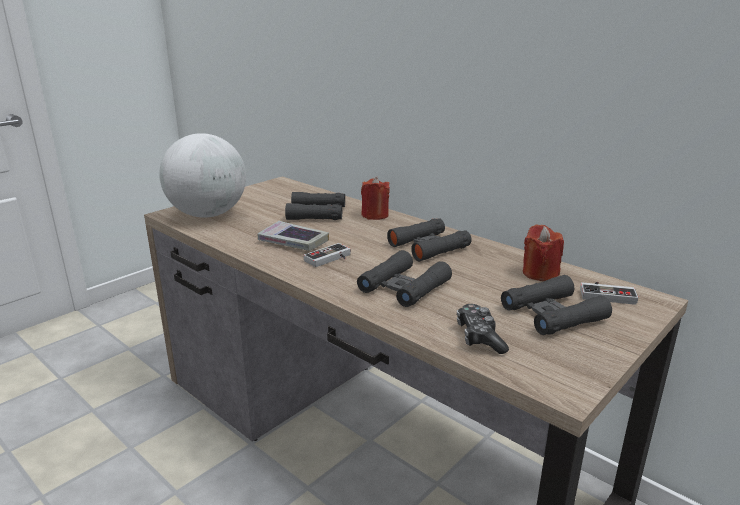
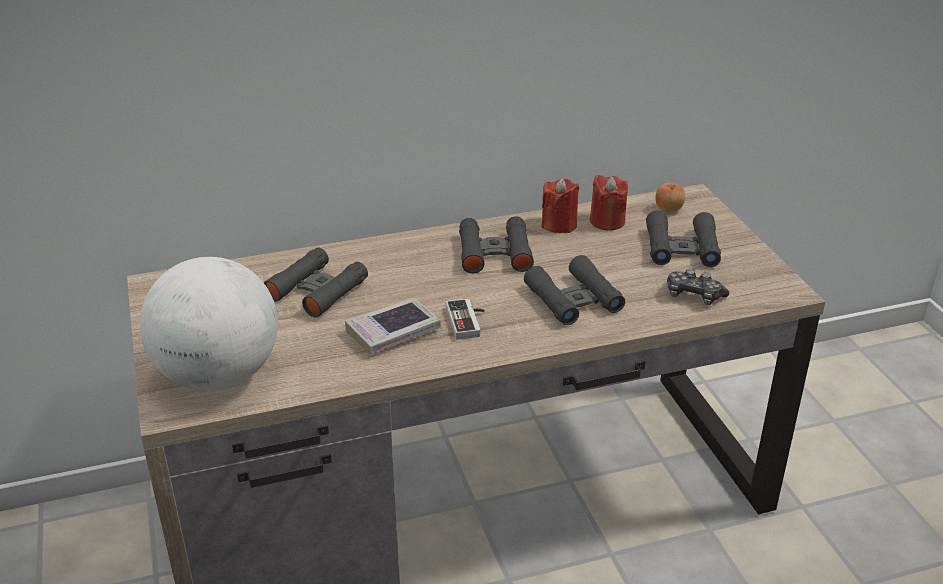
camera: 60 degrees left, 10 degrees up
(375, 215) = (372, 254): red candle -> red candle (559, 225)
(606, 294) = (668, 210): game controller -> apple

